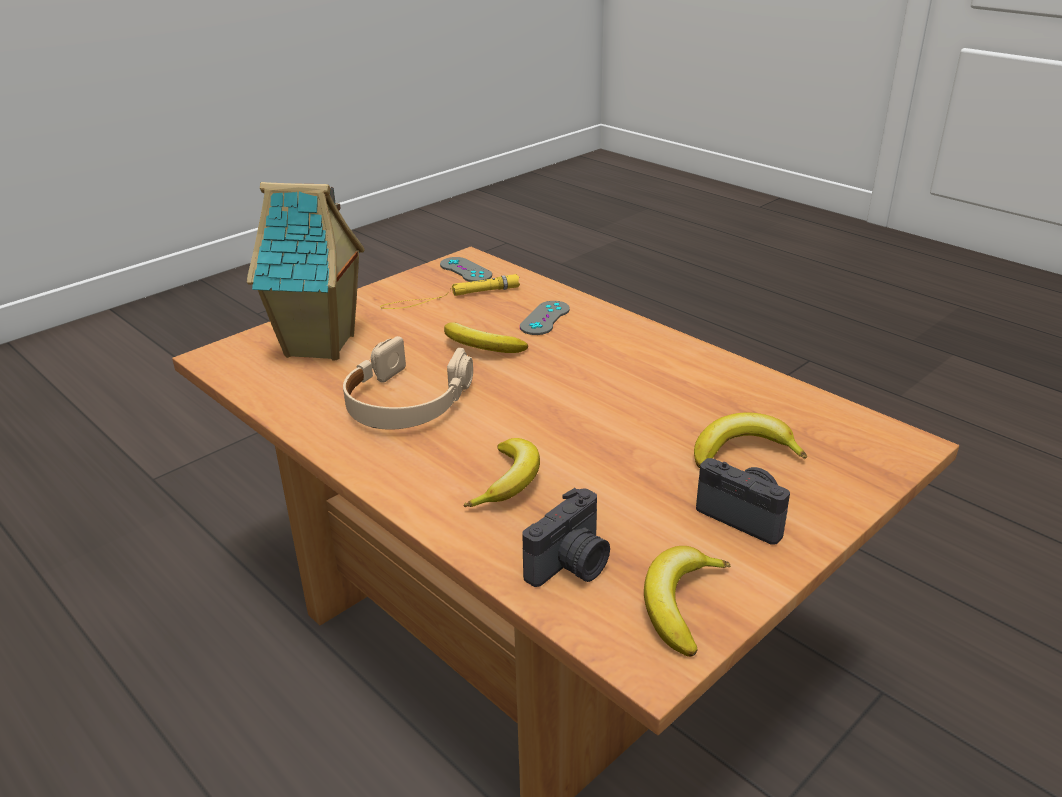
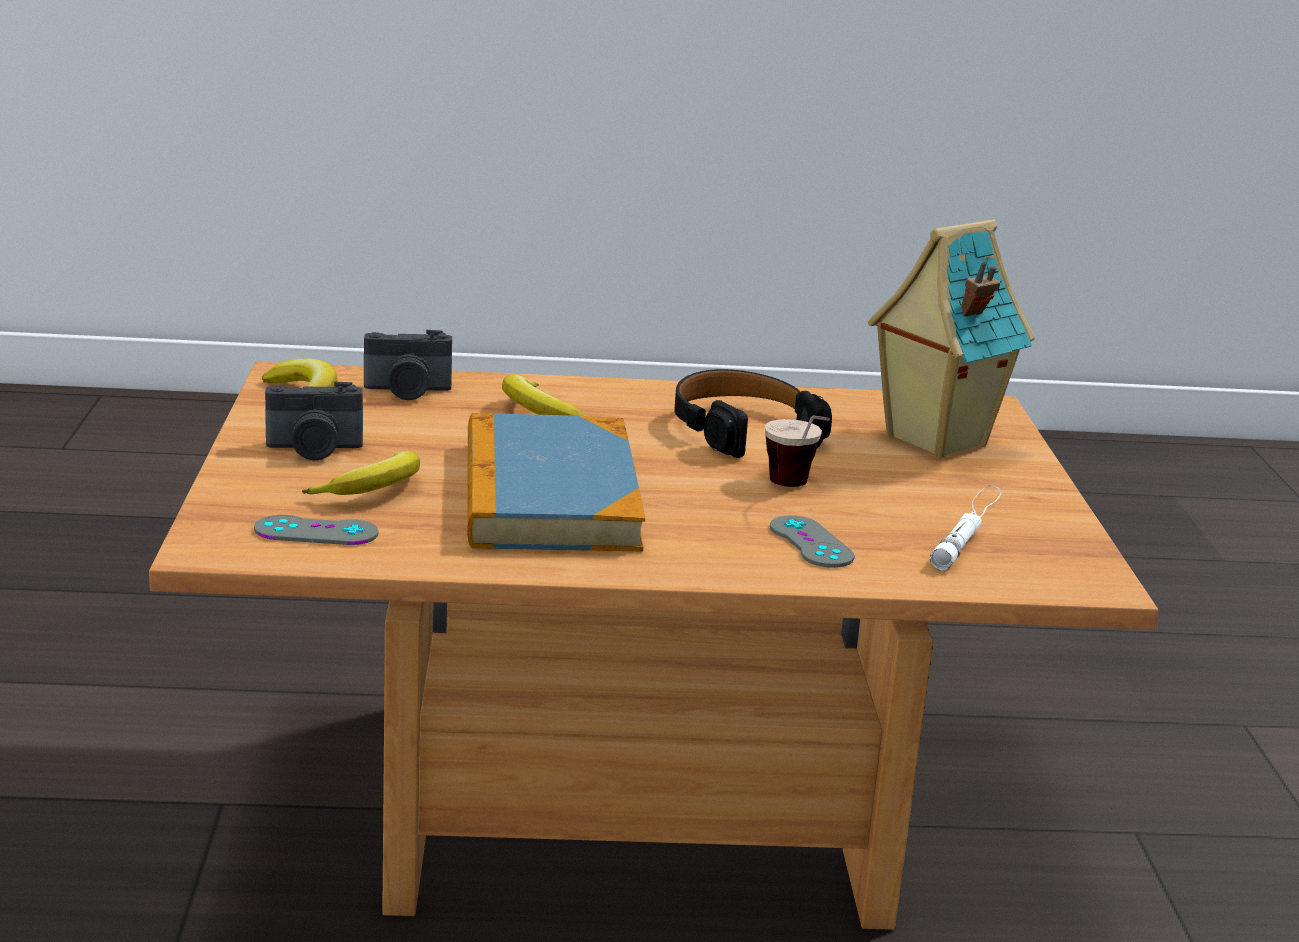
camera: 130 degrees right, 10 degrees down
(405, 402) = (742, 429): beige headphones -> black headphones
(450, 297) = (968, 527): yellow flashlight -> white flashlight
(465, 270) = (1052, 567): grey game controller -> grey game controller (316, 531)
(480, 347) = (797, 490): banana -> cup
(571, 565) = (407, 391): camera -> camera turned 90 degrees counterclockwise
(630, 401) = (549, 494): none -> book

